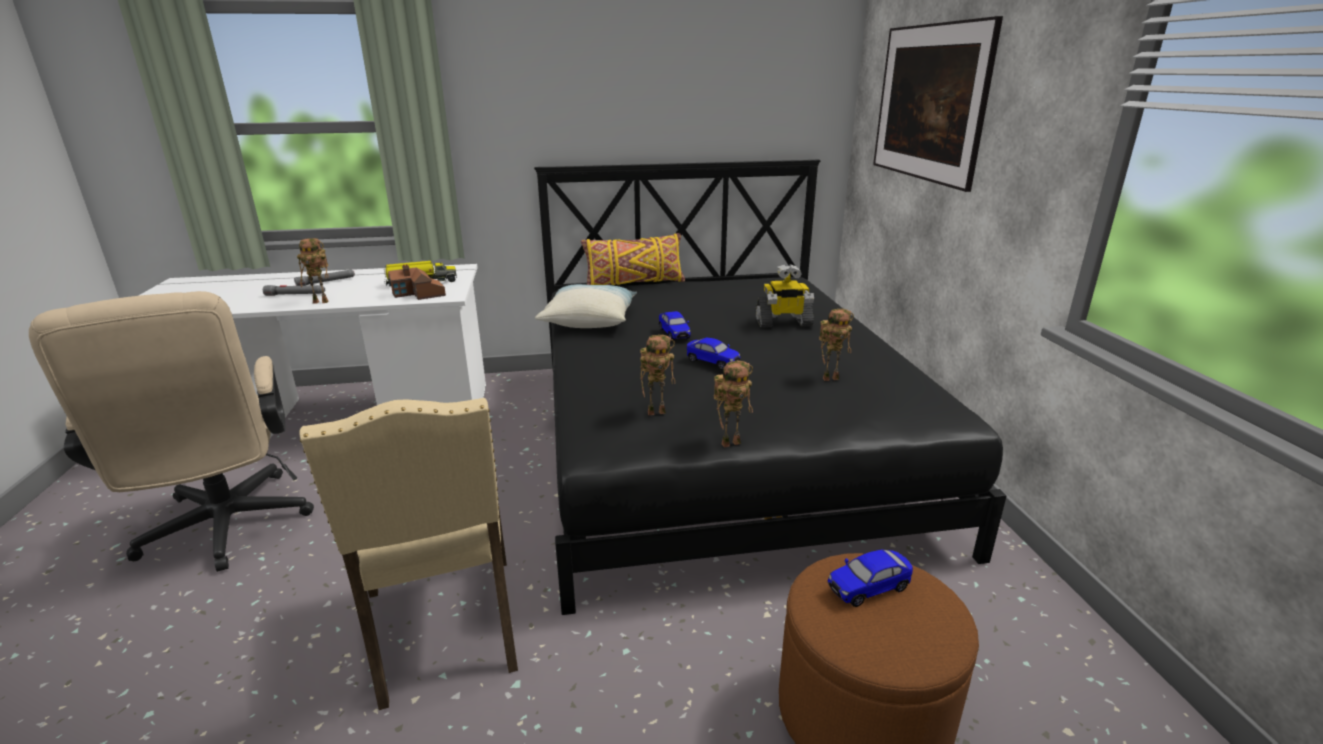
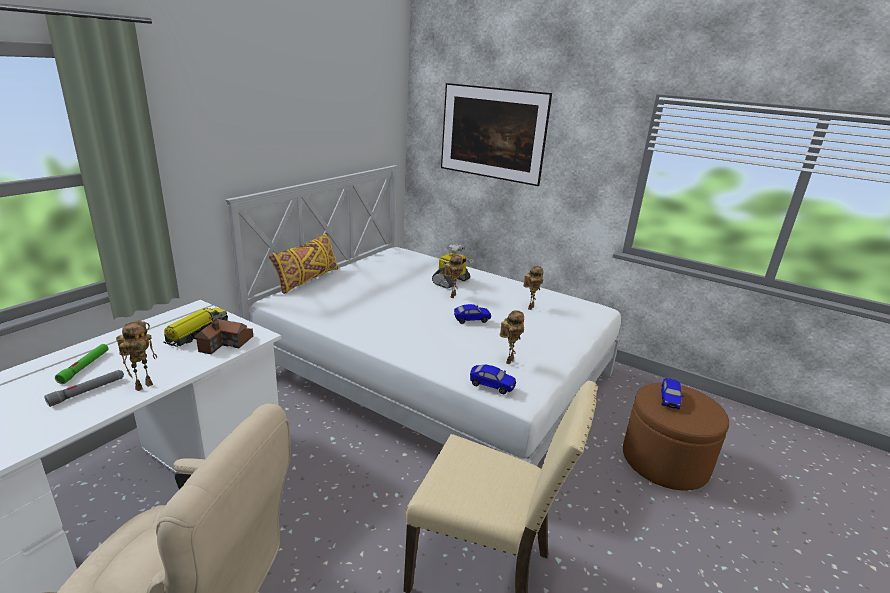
camera: 50 degrees left, 0 degrees up
(326, 282) = (85, 366): grey flashlight -> green flashlight
(589, 320) = (341, 318): pillow -> none
(674, 334) = (414, 309): toy car -> toy car (492, 385)
(716, 443) = (435, 374): black bed -> white bed
(731, 442) = (561, 360): toy robot -> toy robot (452, 295)

